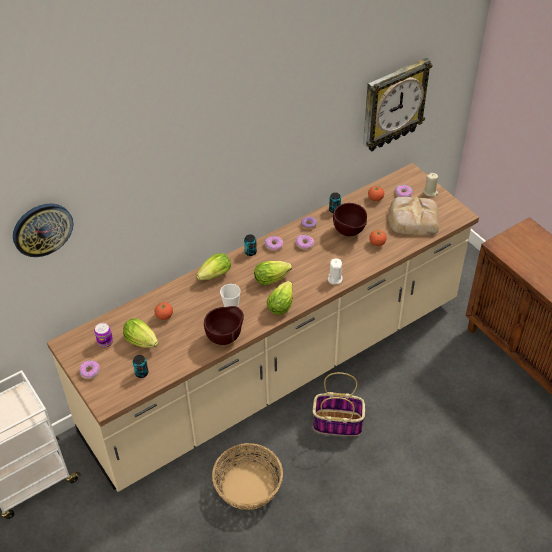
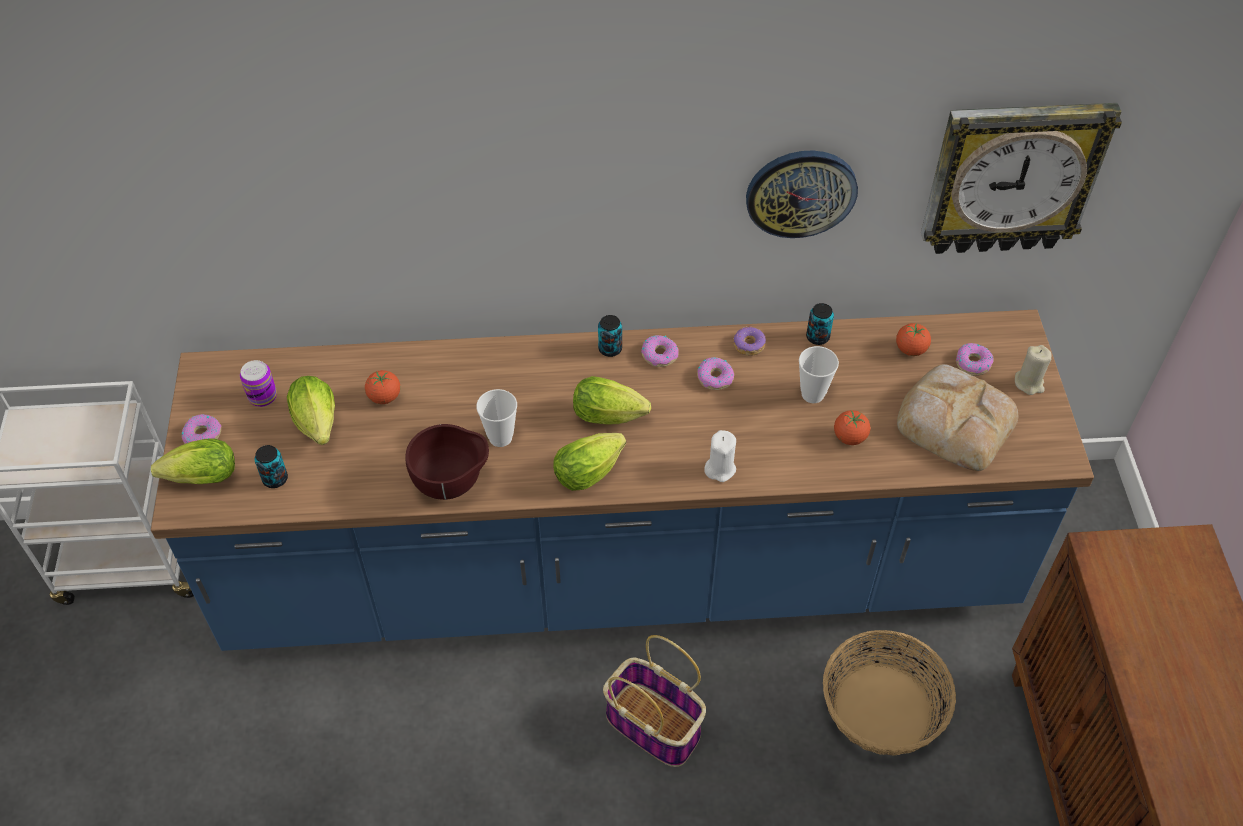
camera: 30 degrees right, 5 degrees up
(42, 229) = (168, 153): wall clock -> wall clock (801, 192)
(213, 276) = (516, 364): lettuce -> lettuce (198, 479)
(247, 486) = (432, 752): basket -> basket (881, 708)
(277, 367) = (621, 571): beige counter -> blue counter
(349, 233) = (812, 394): brown bowl -> cup

